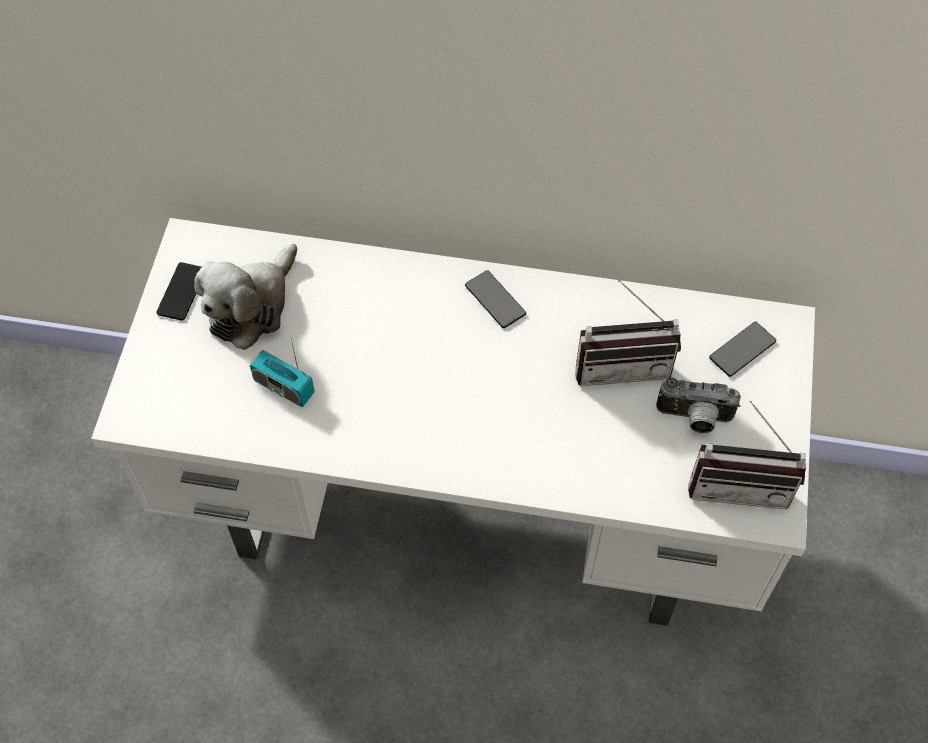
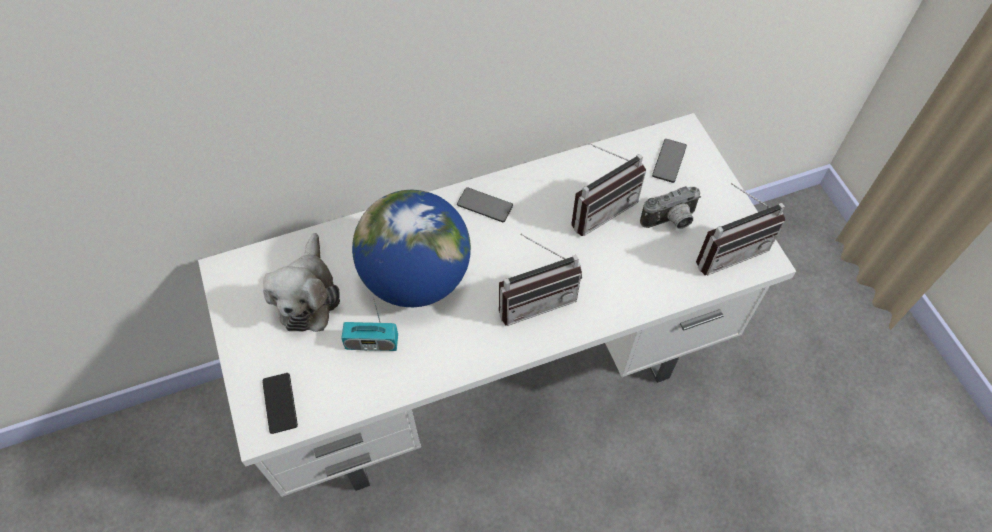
camera: 30 degrees left, 0 degrees up
(182, 292) = (244, 311): phone -> phone (280, 403)
(372, 342) = (417, 277): none -> globe
(482, 427) = (535, 298): none -> radio

